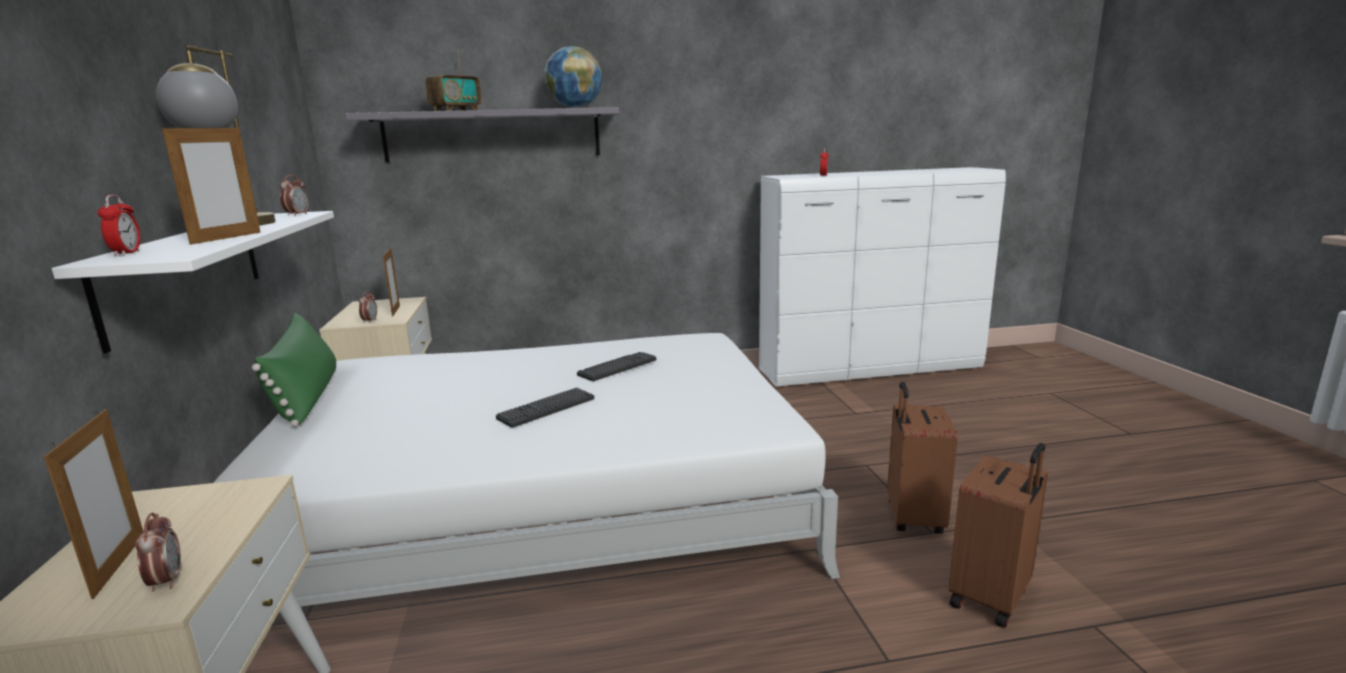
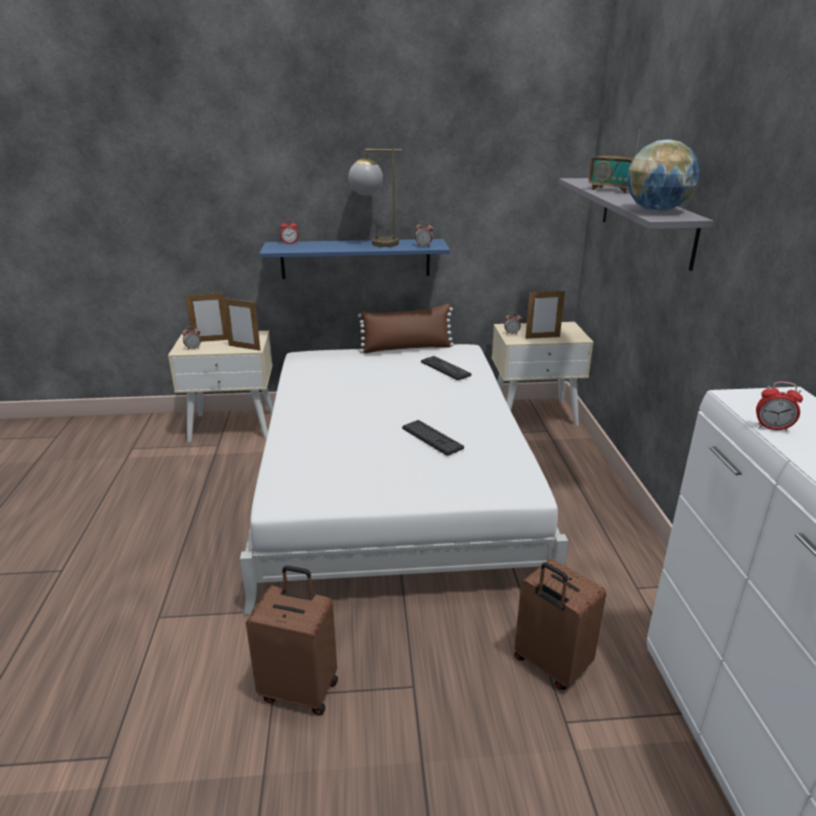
camera: 95 degrees right, 10 degrees up
(187, 271) = (355, 258): white shelf -> blue shelf
(226, 238) = (325, 248): picture frame -> picture frame (244, 348)
(307, 397) = (407, 348): green pillow -> brown pillow
(546, 408) = (353, 413): keyboard -> keyboard (445, 368)
(991, 598) = (175, 700): brown suitcase -> brown suitcase (550, 665)

